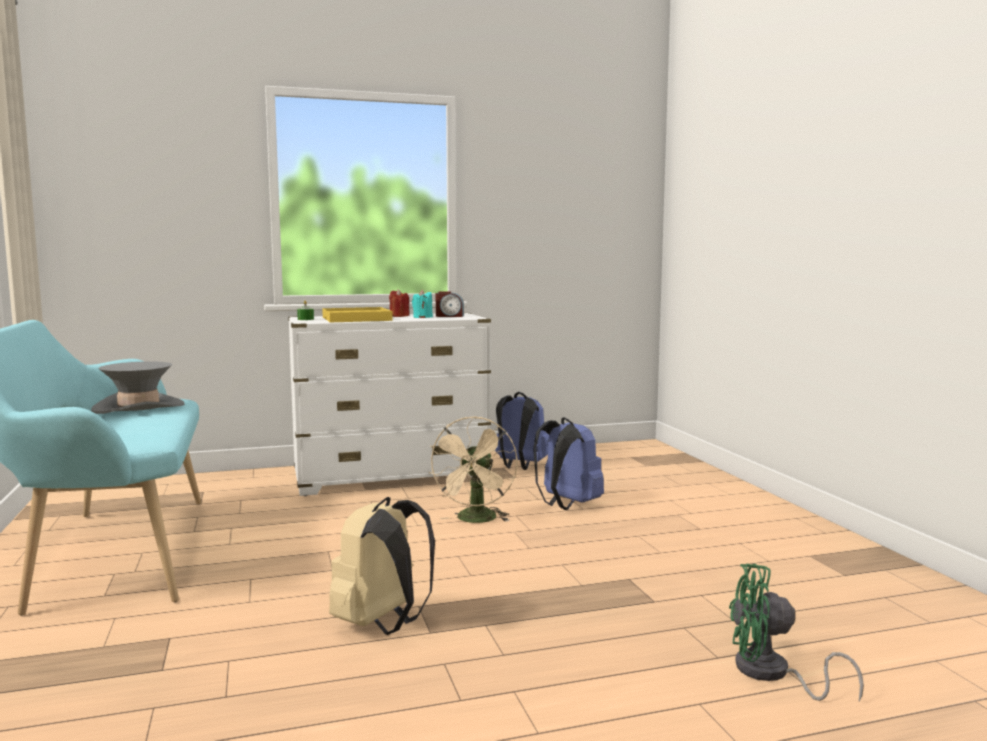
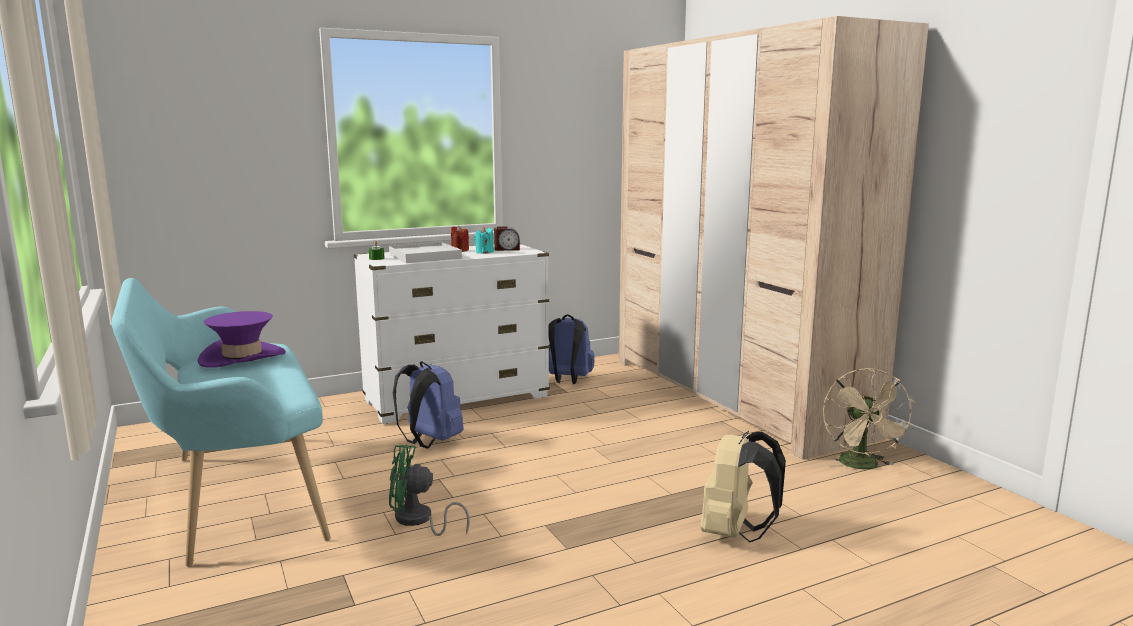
camera: 10 degrees left, 5 degrees up
(139, 407) = (242, 357): grey hat -> purple hat
(356, 319) = (425, 256): yellow tray -> white tray
(382, 624) = (523, 544): beige backpack -> beige backpack (735, 533)
(476, 520) = (555, 438): beige fan -> beige fan (863, 466)
(566, 505) = (626, 417): blue backpack -> blue backpack (429, 442)
(702, 490) = (733, 396): none -> beige wardrobe
(771, 674) = (846, 559): green fan -> green fan (418, 521)

